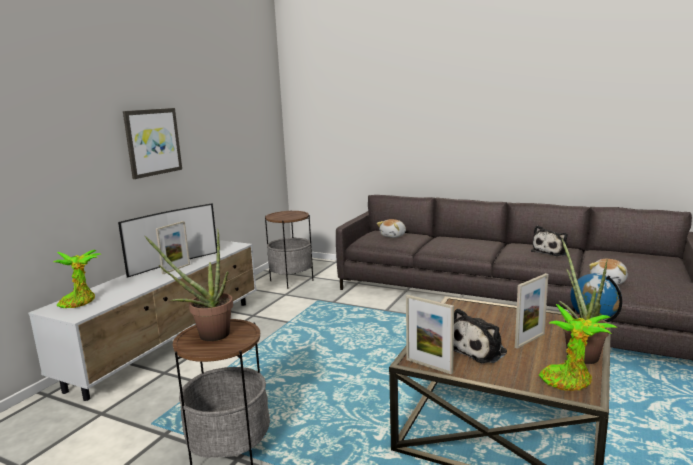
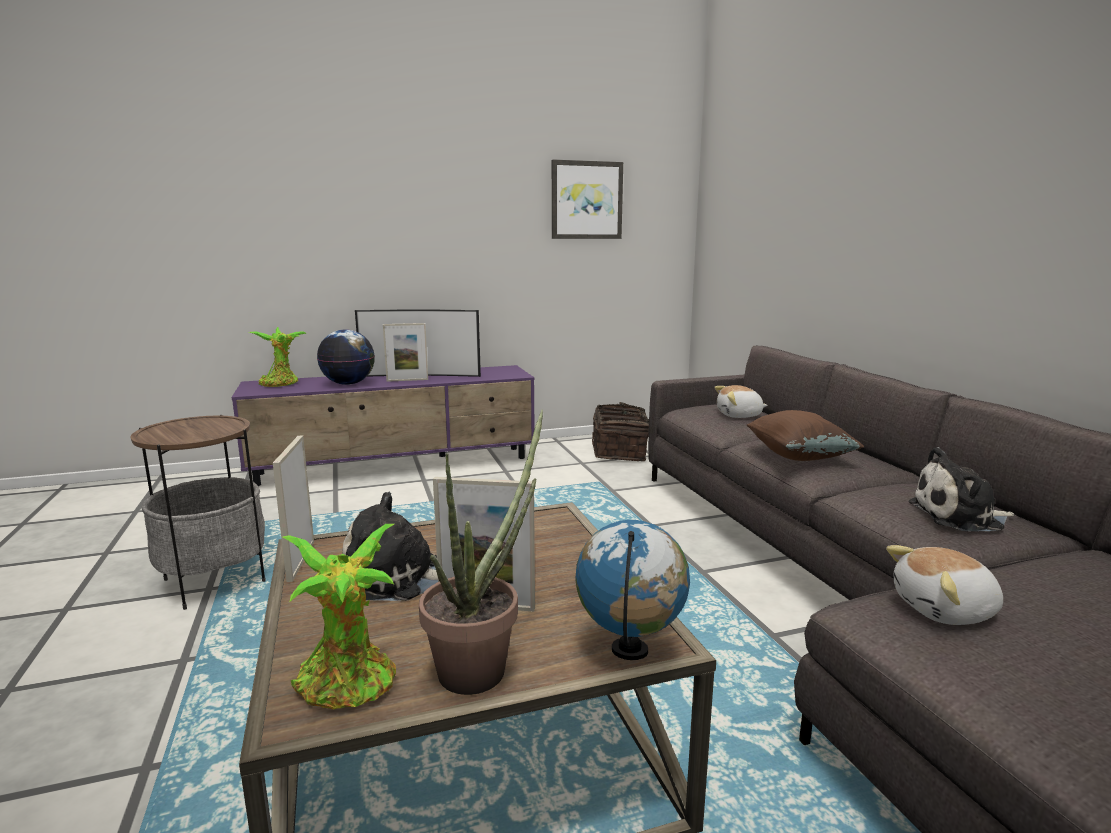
camera: 45 degrees right, 0 degrees up
(140, 284) = (348, 384): none -> globe
(152, 142) = (435, 225): picture -> picture (586, 200)
(170, 341) = (397, 465): white tv stand -> purple tv stand
(207, 336) = (192, 426): potted plant -> none
(291, 280) = (621, 451): side table -> basket
(461, 247) = (799, 457): none -> brown pillow

